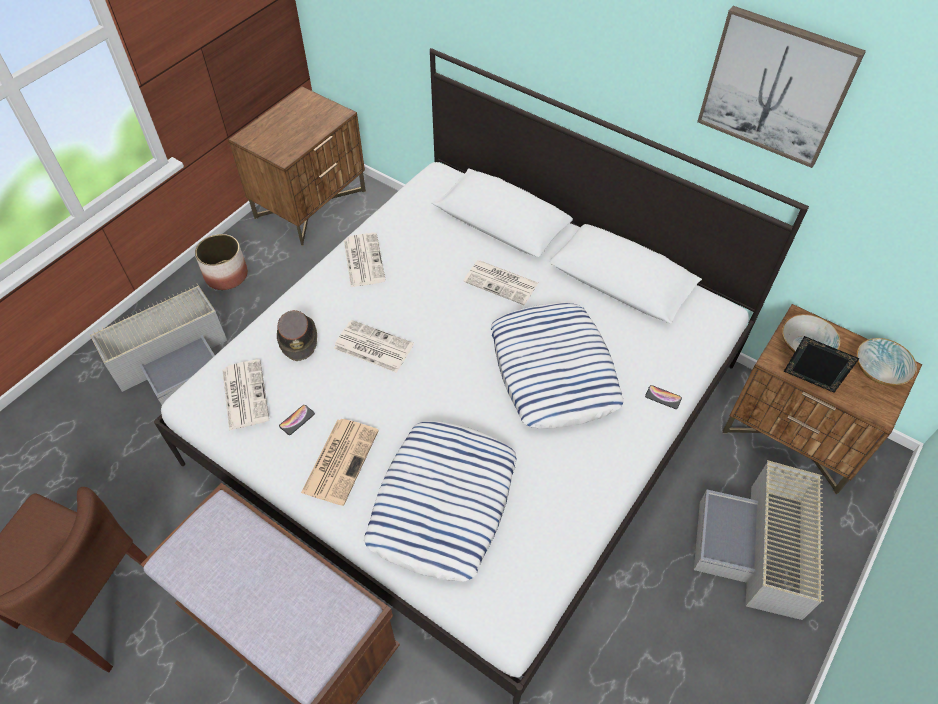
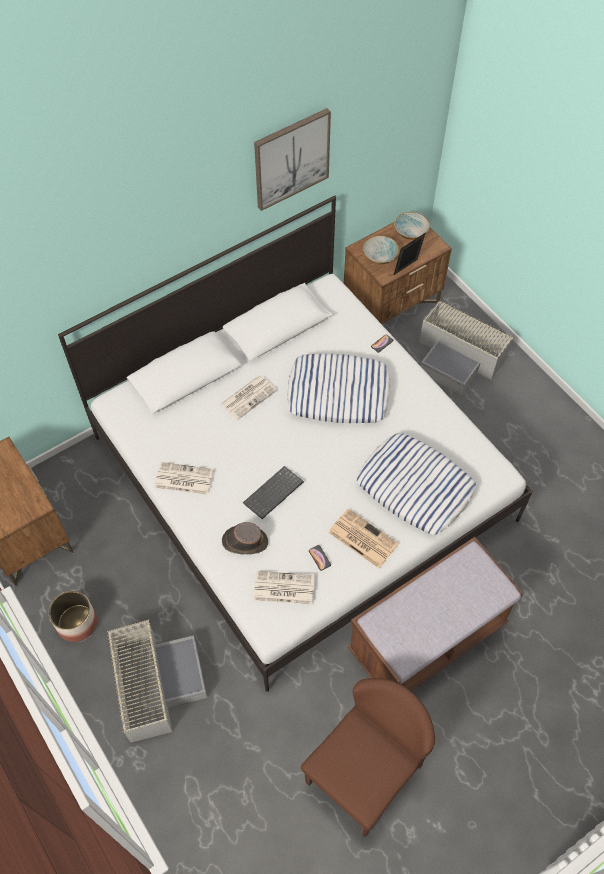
camera: 70 degrees left, 5 degrees up
(372, 347) = (273, 494): newspaper -> keyboard

